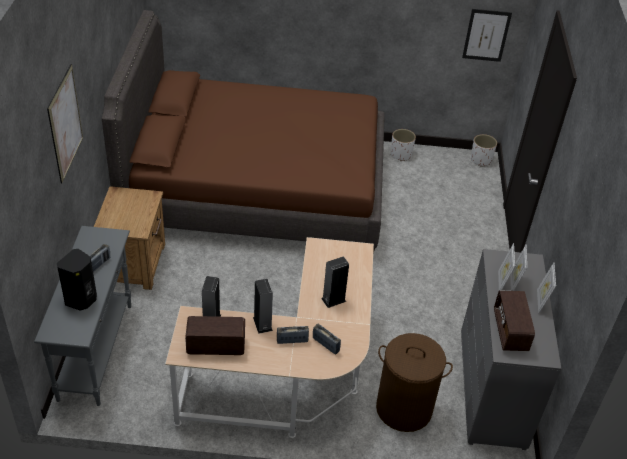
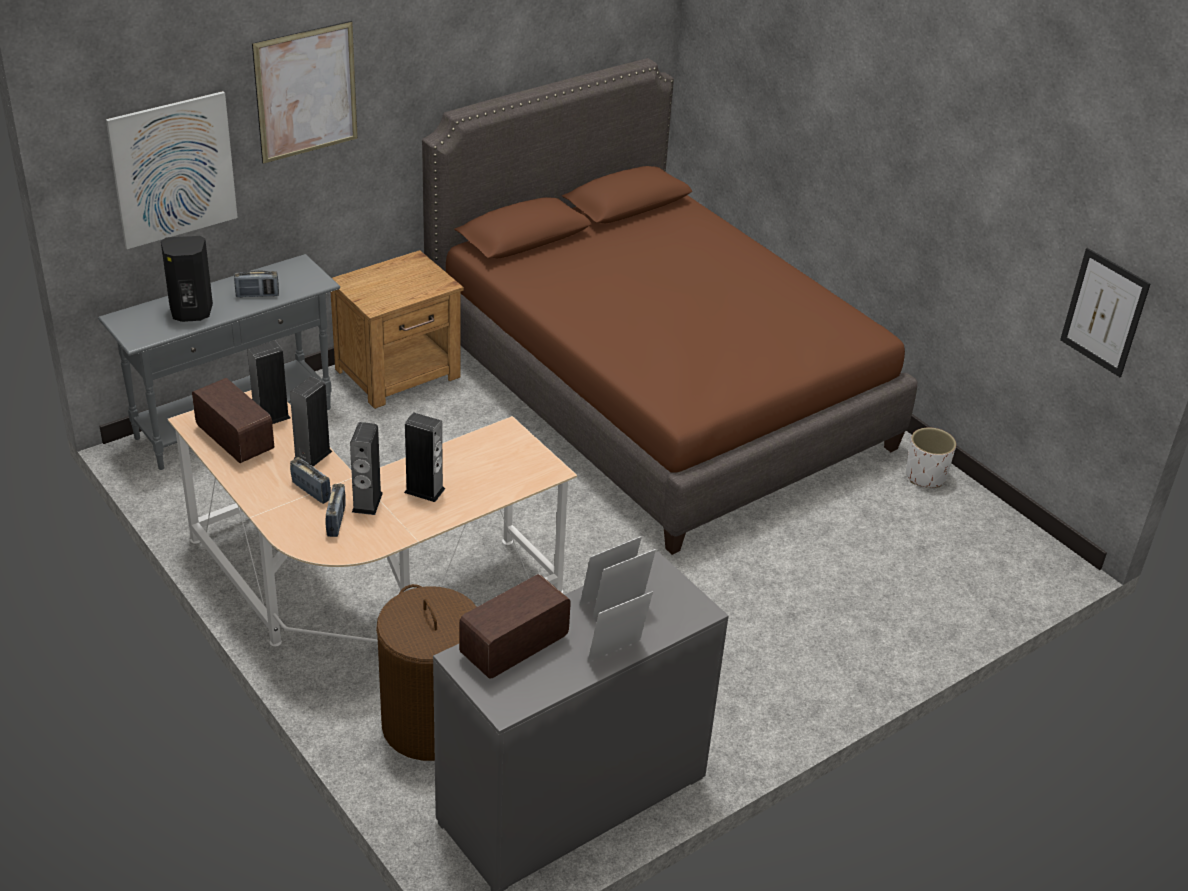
camera: 50 degrees right, 5 degrees down
(38, 218) = (173, 170): none -> picture
(322, 325) = (367, 502): none -> speaker
(481, 160) = (1047, 560): white planter -> none

